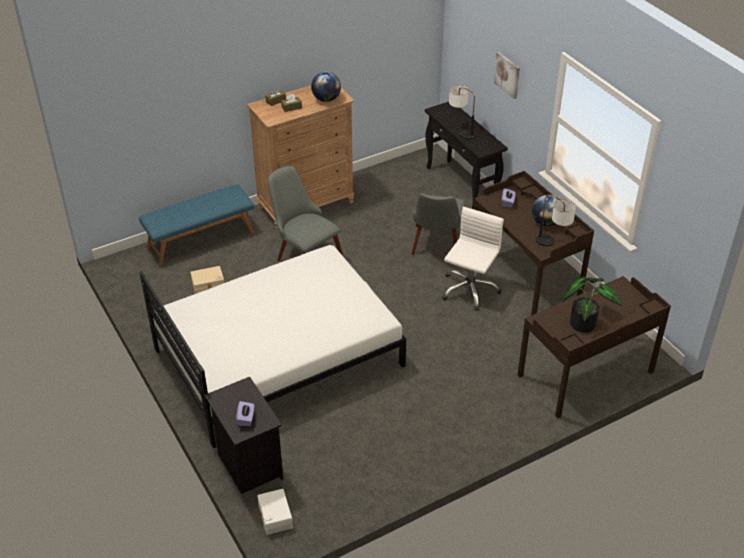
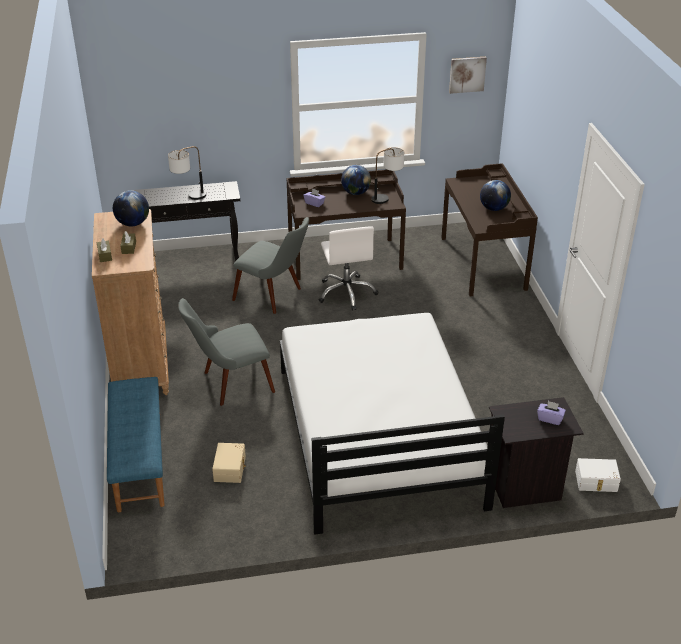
camera: 70 degrees left, 5 degrees down
(469, 289) = (347, 293): white office chair -> white office chair turned 150 degrees counterclockwise
(508, 75) = (214, 110): picture -> picture (467, 74)
(585, 322) = (493, 208): potted plant -> globe

